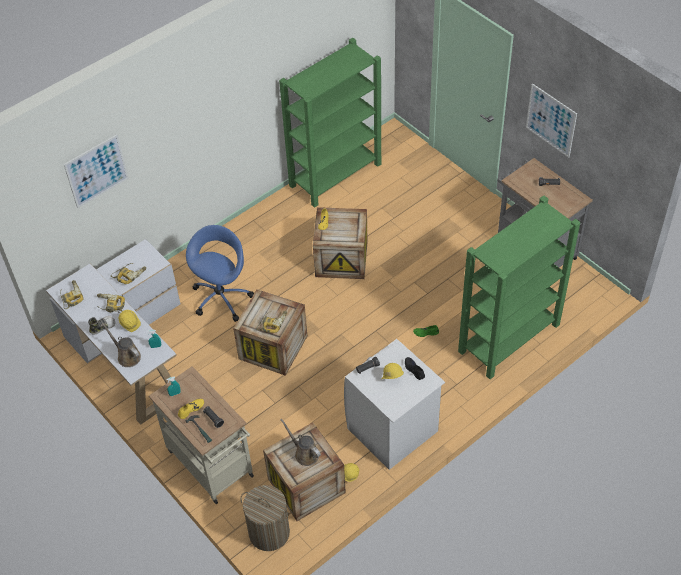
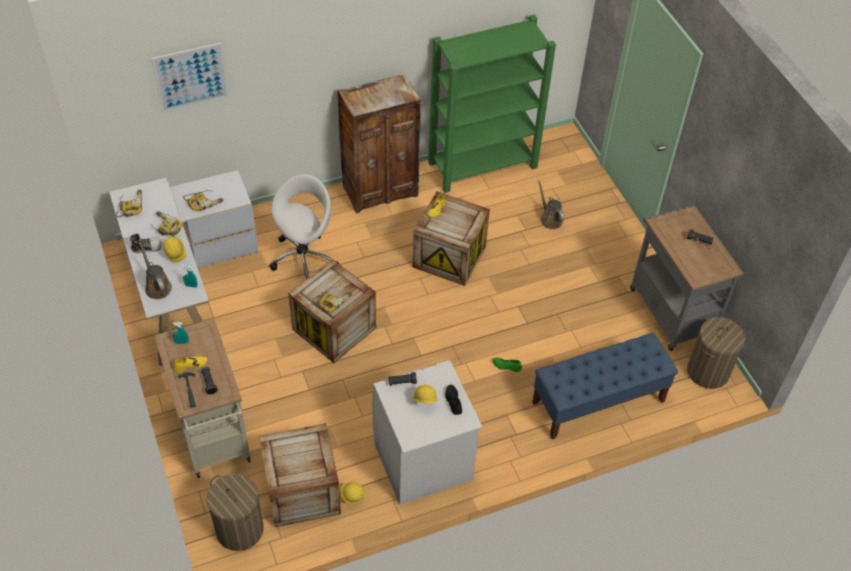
camera: 15 degrees right, 0 degrees up
(222, 297) = (305, 258): blue office chair -> white office chair
(260, 221) = (380, 191): none -> brown cabinet
(304, 453) = (301, 455): brown watering can -> brown watering can (550, 219)
(509, 338) = (598, 402): green bookcase -> blue bench
(551, 120) = (720, 166): picture -> none
(583, 287) = (707, 371): none -> laundry basket

